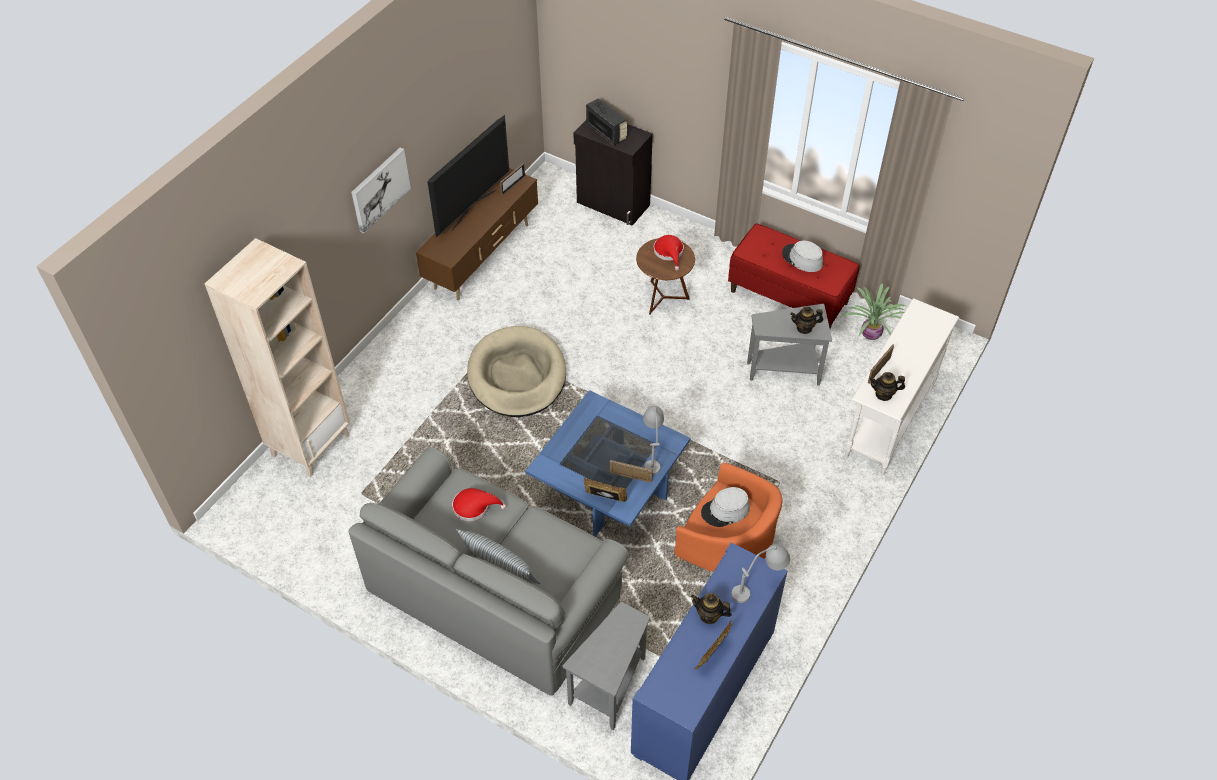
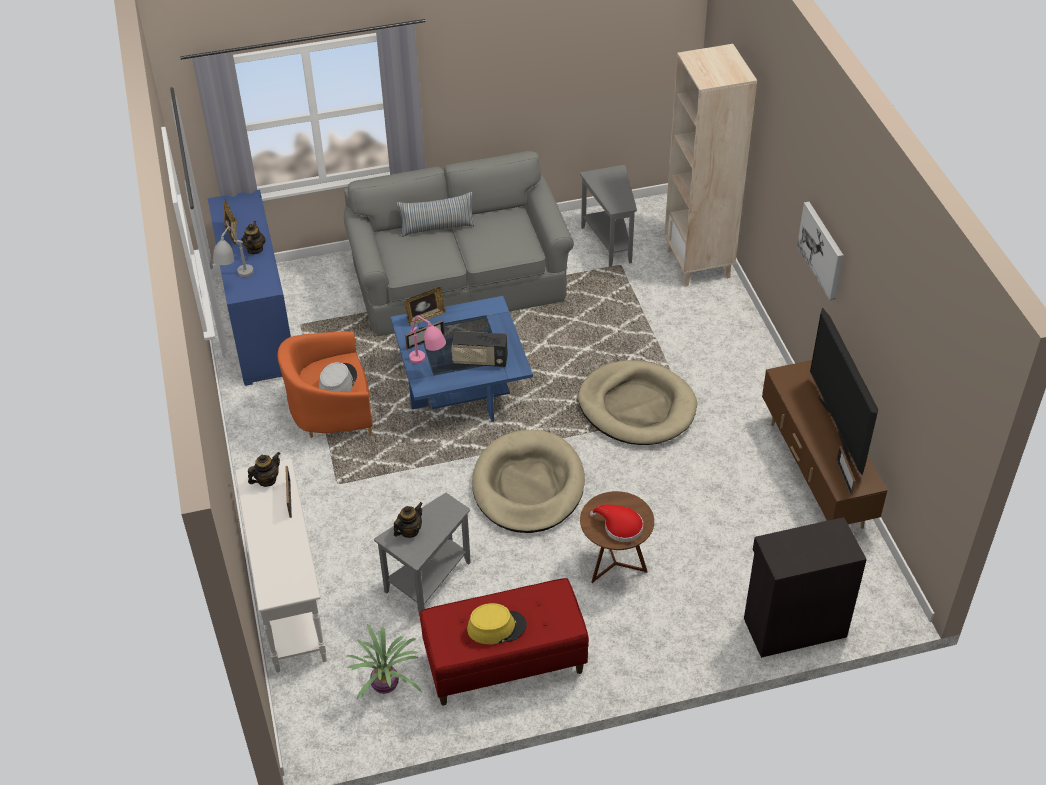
camera: 135 degrees right, 5 degrees down
(474, 507) = (497, 242): red hat -> none
(606, 132) = (816, 543): radio -> radio (480, 361)
(609, 687) = (323, 288): grey side table -> grey side table (609, 241)
(652, 453) = (429, 366): grey table lamp -> pink table lamp
(654, 380) = (528, 486): none -> beige dog bed
(709, 615) = (254, 249): teapot -> teapot turned 60 degrees counterclockwise
(802, 259) = (496, 627): grey hat -> yellow hat

